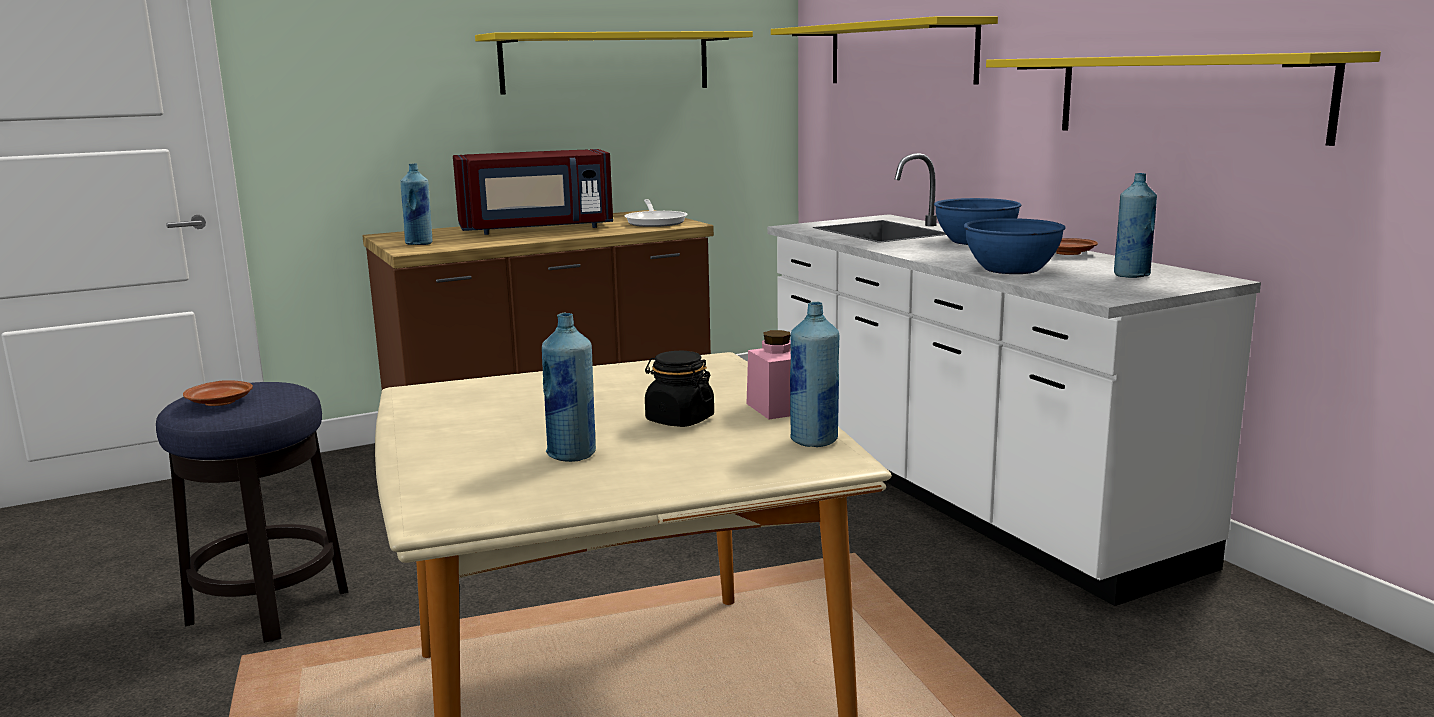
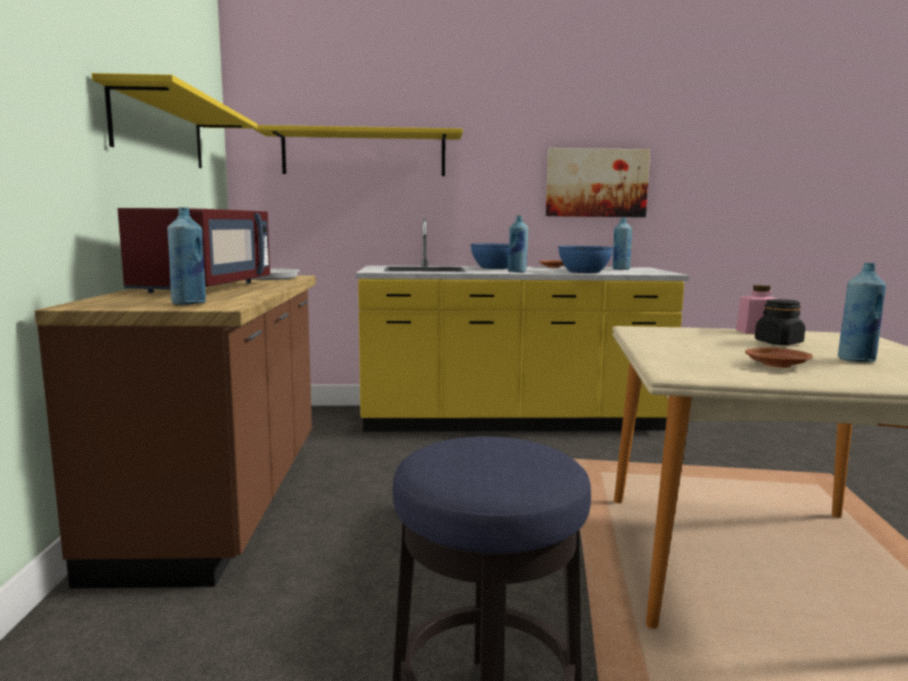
camera: 65 degrees left, 5 degrees down
(220, 403) = (511, 467): brown plate -> brown plate (777, 365)
(814, 440) = (822, 334): blue bottle -> blue bottle (517, 272)
(961, 493) = (512, 421): white counter -> yellow counter
(1185, 96) = (596, 183): yellow shelf -> picture

